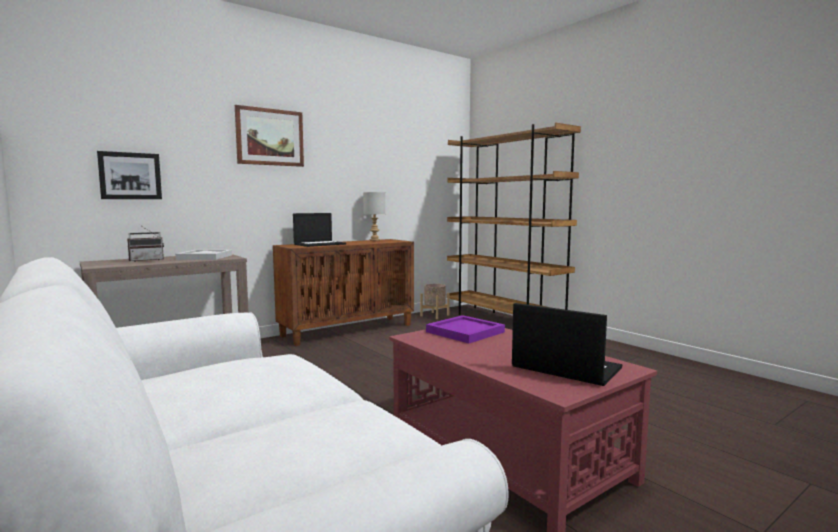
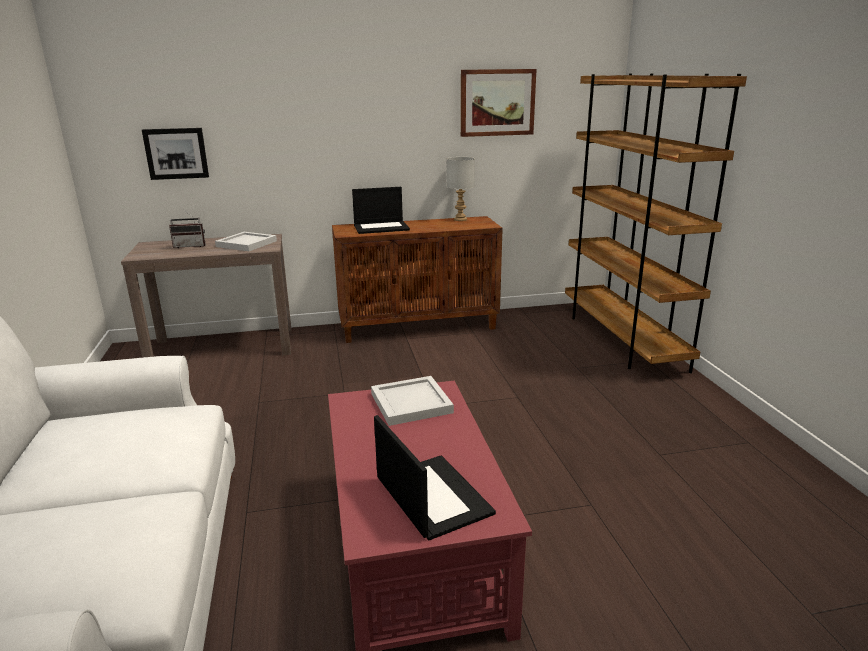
camera: 25 degrees right, 15 degrees up
(270, 137) = (325, 95): picture -> picture (497, 102)
(434, 315) = (540, 316): beige planter -> none
(464, 332) = (410, 403): purple tray -> white tray

